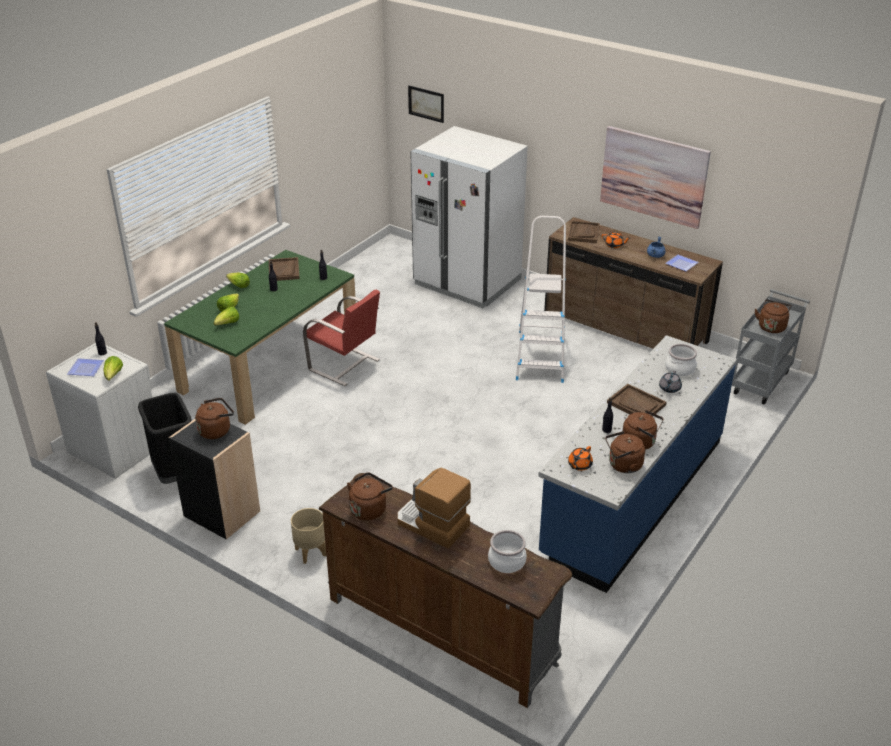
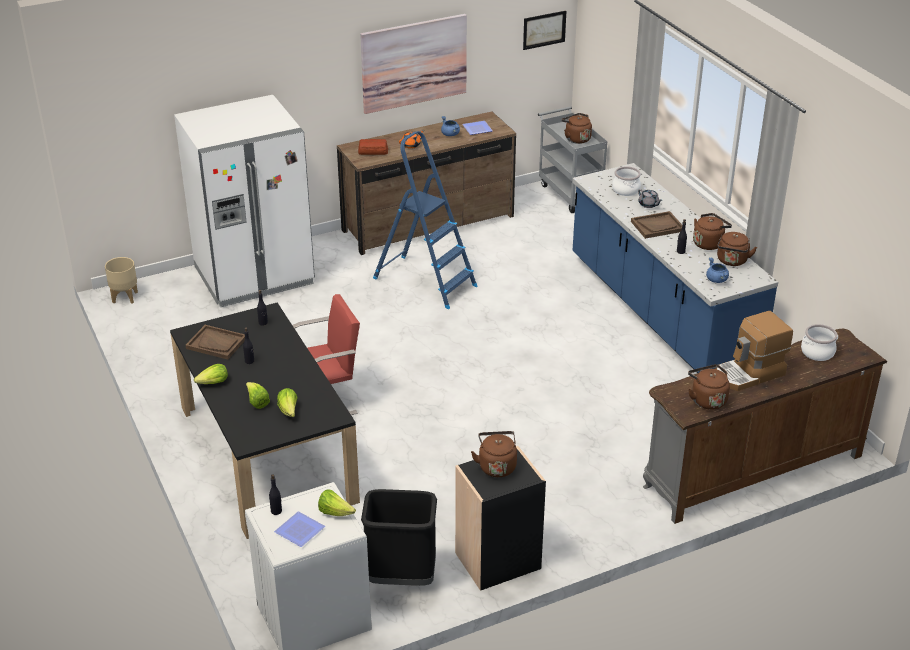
camera: 60 degrees left, 0 degrees up
(270, 365) = (266, 453): green dining table -> black dining table
(311, 552) = (601, 516): beige planter -> beige planter (125, 297)
(426, 103) = (127, 105): picture -> picture (544, 30)
(540, 356) = (425, 282): white step ladder -> blue step ladder
(579, 465) = (717, 280): orange teapot -> blue cooking pot
(583, 233) = (372, 151): brown tray -> bread

